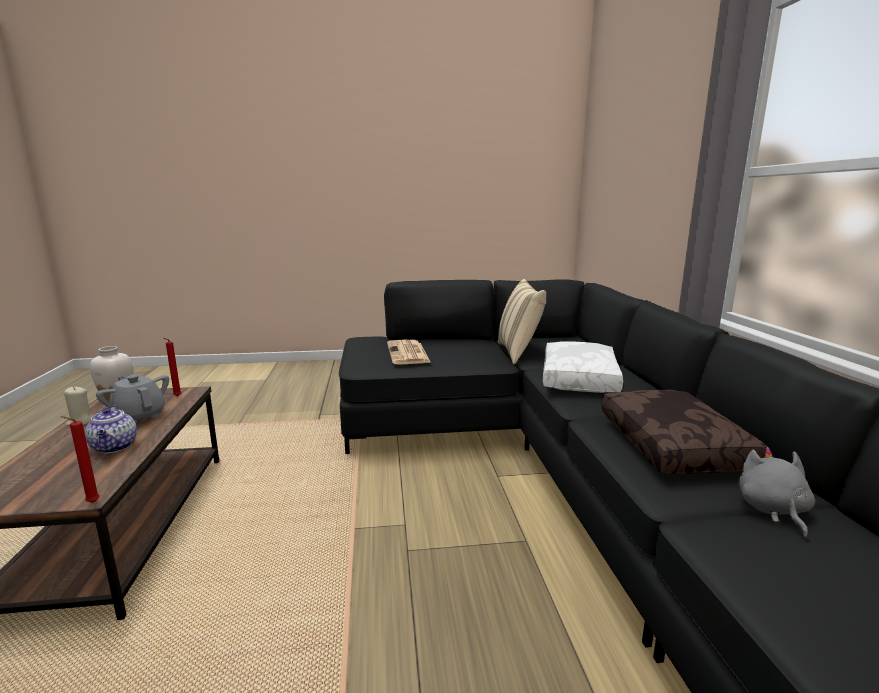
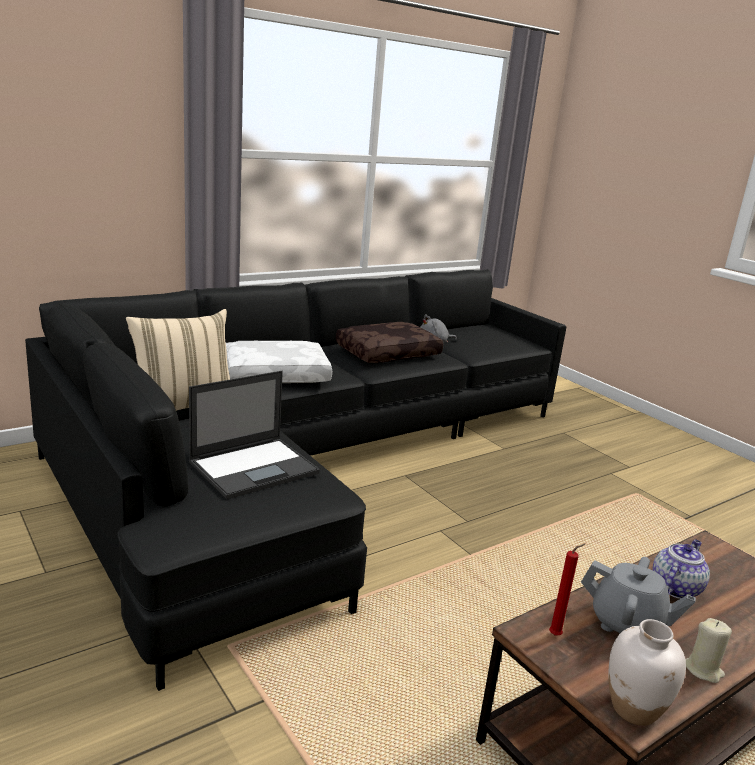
camera: 120 degrees left, 5 degrees up
(90, 503) = (711, 538): red candle -> none
(139, 416) = (627, 624): grey teapot -> grey teapot turned 75 degrees counterclockwise
(408, 353) = (255, 467): newspaper -> laptop

